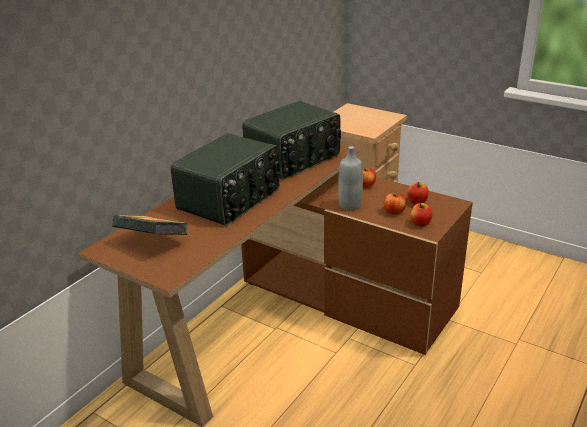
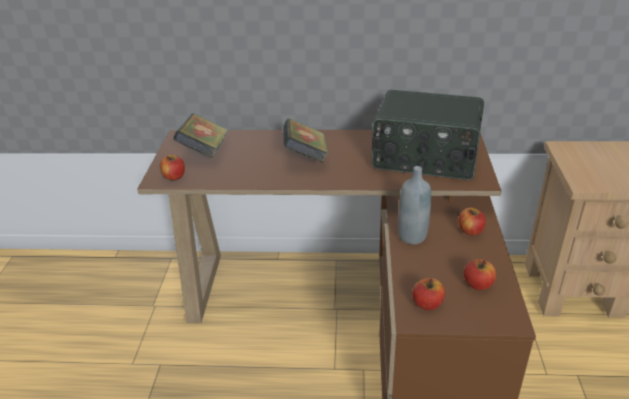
camera: 60 degrees right, 5 degrees up
(230, 200) = (305, 157): radio -> book
(394, 211) = (433, 273): apple -> apple (174, 177)

